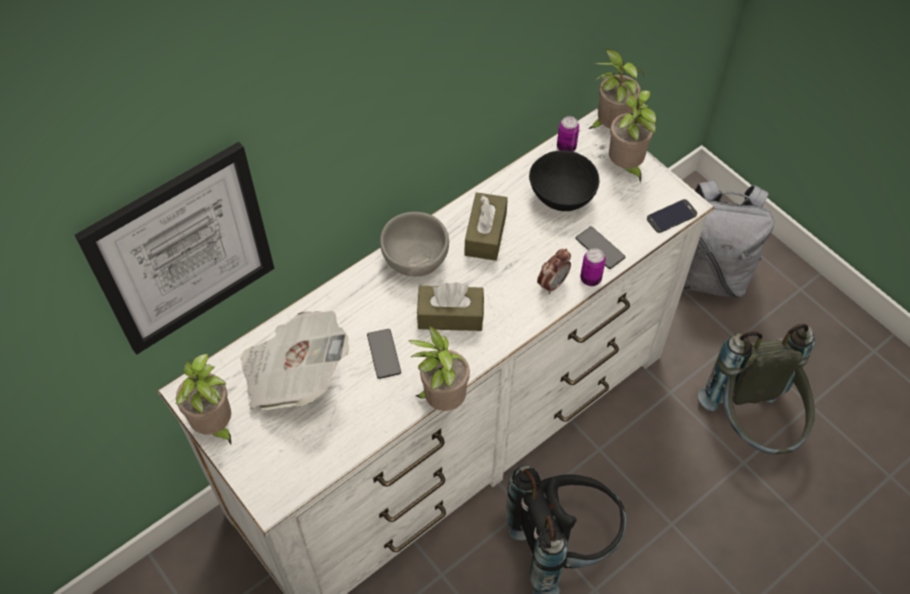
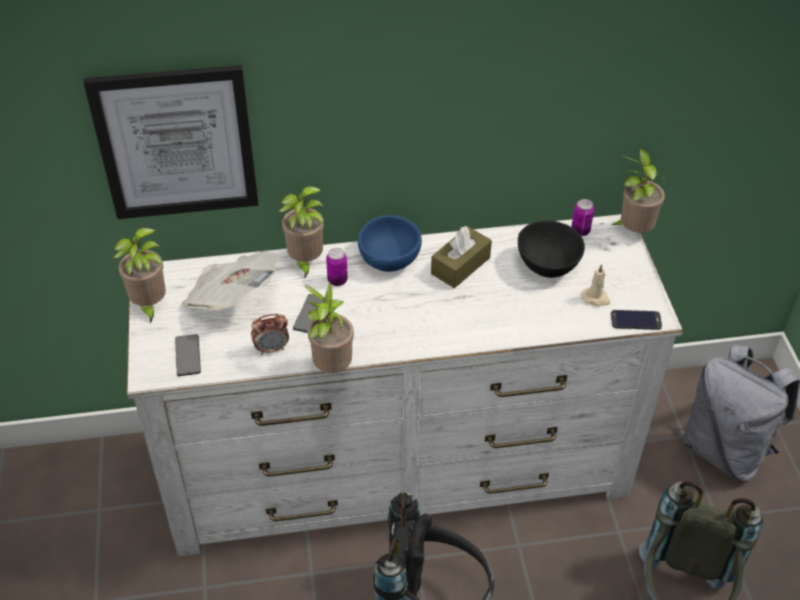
camera: 30 degrees right, 10 degrees down
(417, 257) = (391, 258): grey bowl -> blue bowl
(450, 315) = (385, 311): brown tissue box -> none
(552, 284) = (488, 325): alarm clock -> alarm clock (272, 348)
(590, 279) = (524, 336): can -> can (337, 280)
(600, 248) = (551, 317): phone -> phone (188, 356)
(624, 210) = (596, 298): none -> beige candle
(625, 167) = (623, 266): potted plant -> potted plant (305, 262)

